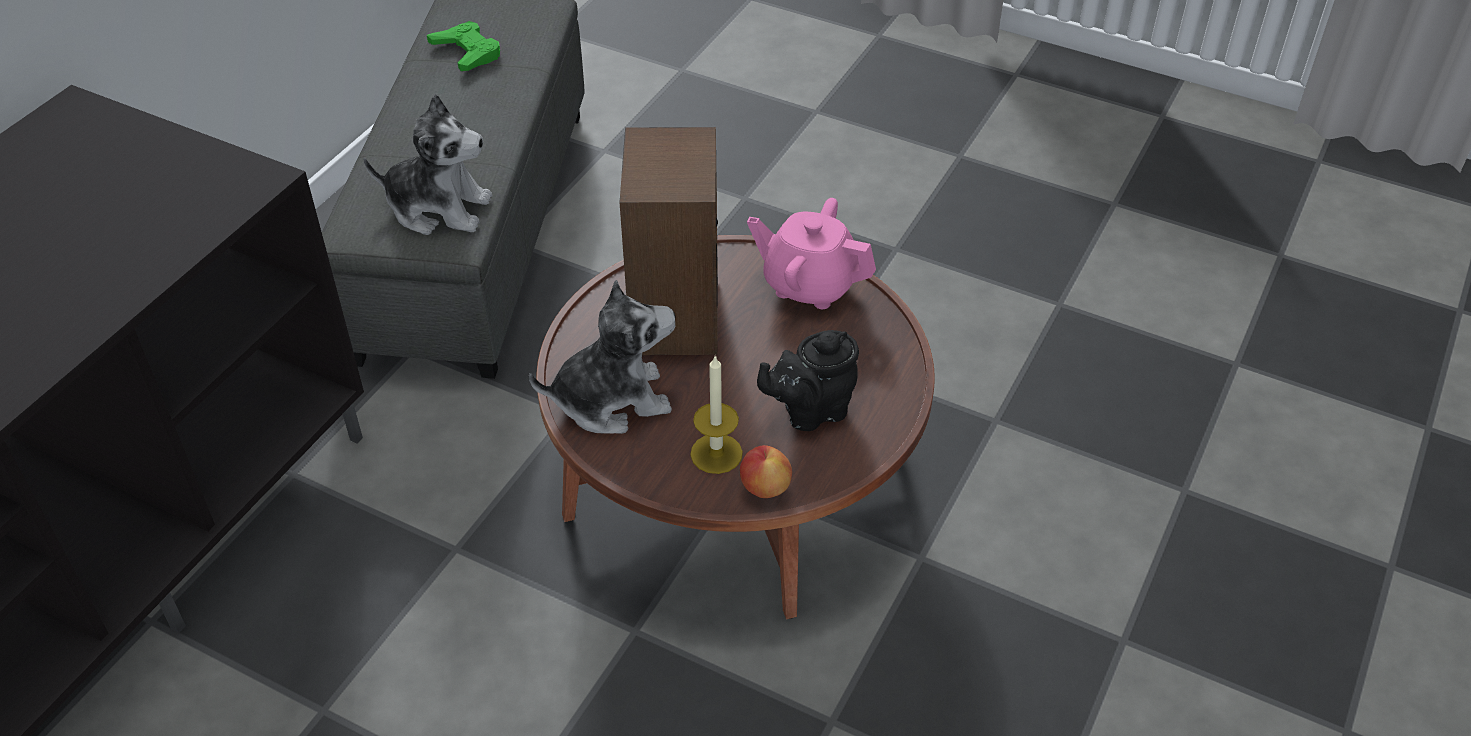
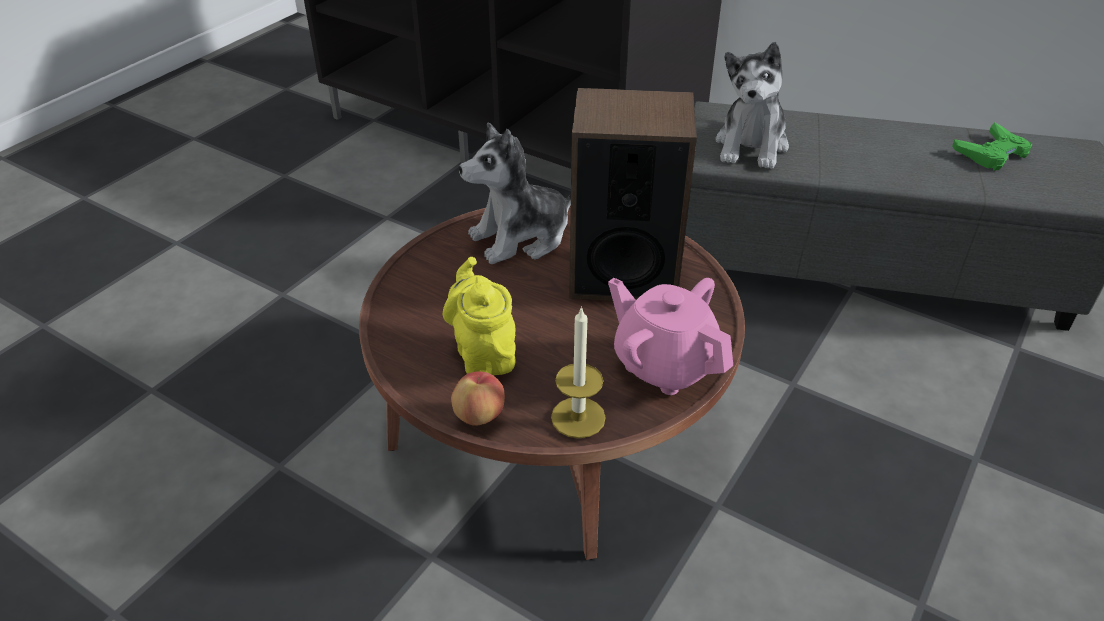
camera: 95 degrees right, 5 degrees down
(612, 400) = (521, 238): plush toy -> plush toy turned 75 degrees clockwise
(716, 453) = (445, 291): candle -> candle (578, 417)
(765, 487) = (394, 314): apple -> apple (479, 415)
(809, 284) = (664, 365): pink teapot -> pink teapot turned 75 degrees counterclockwise
(810, 411) = (484, 353): black teapot -> yellow teapot

